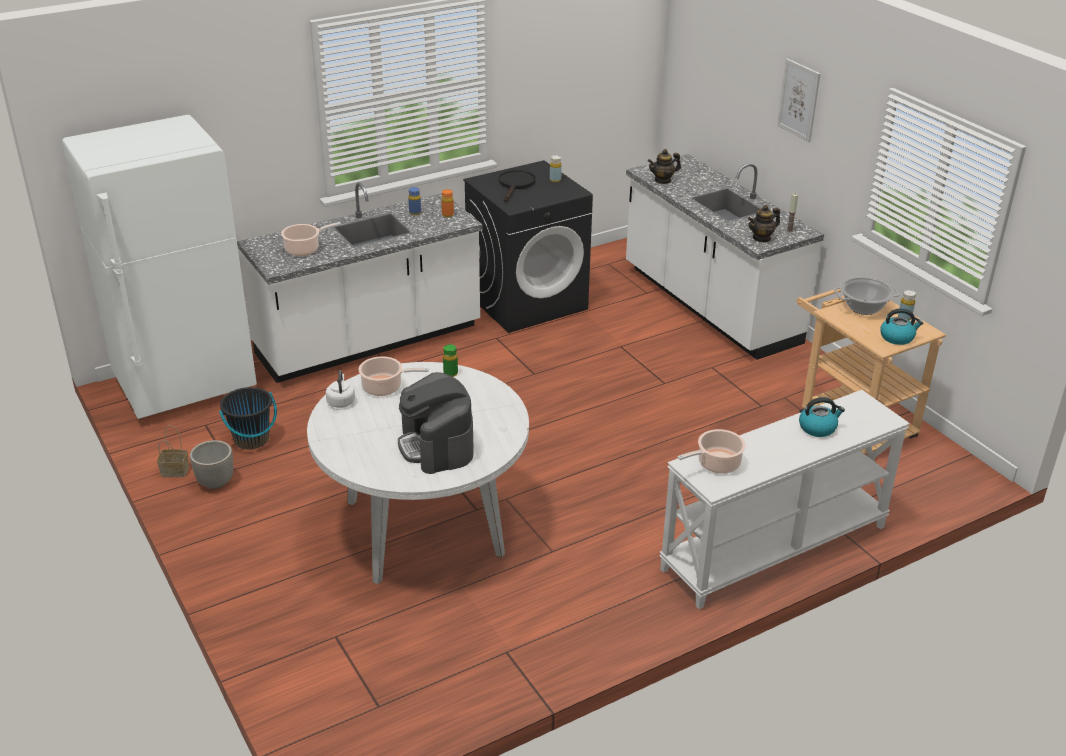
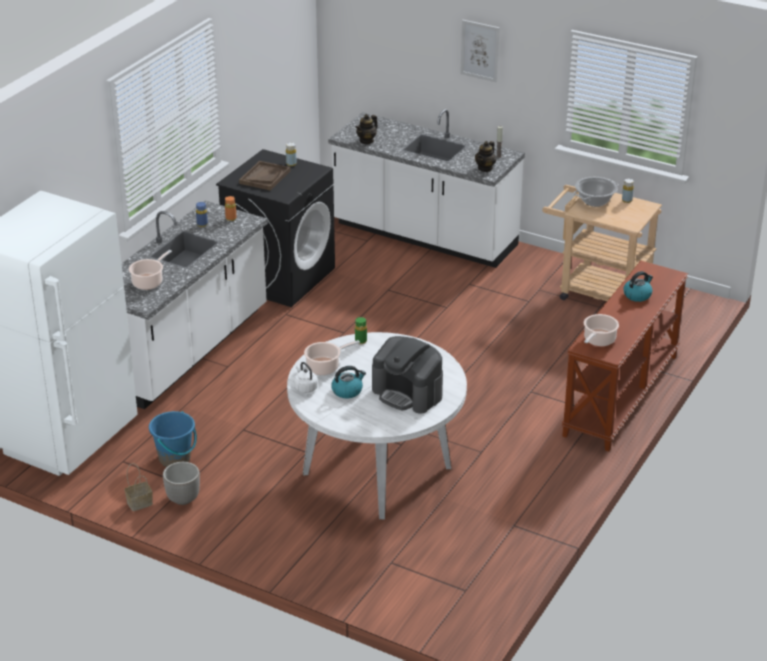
camera: 30 degrees left, 0 degrees up
(251, 439) = (175, 458): black bucket -> blue bucket
(516, 185) = (265, 177): black frying pan -> brown tray
(775, 549) = (622, 396): white console table -> brown console table
(897, 337) = (634, 216): kettle -> kettle (347, 391)

